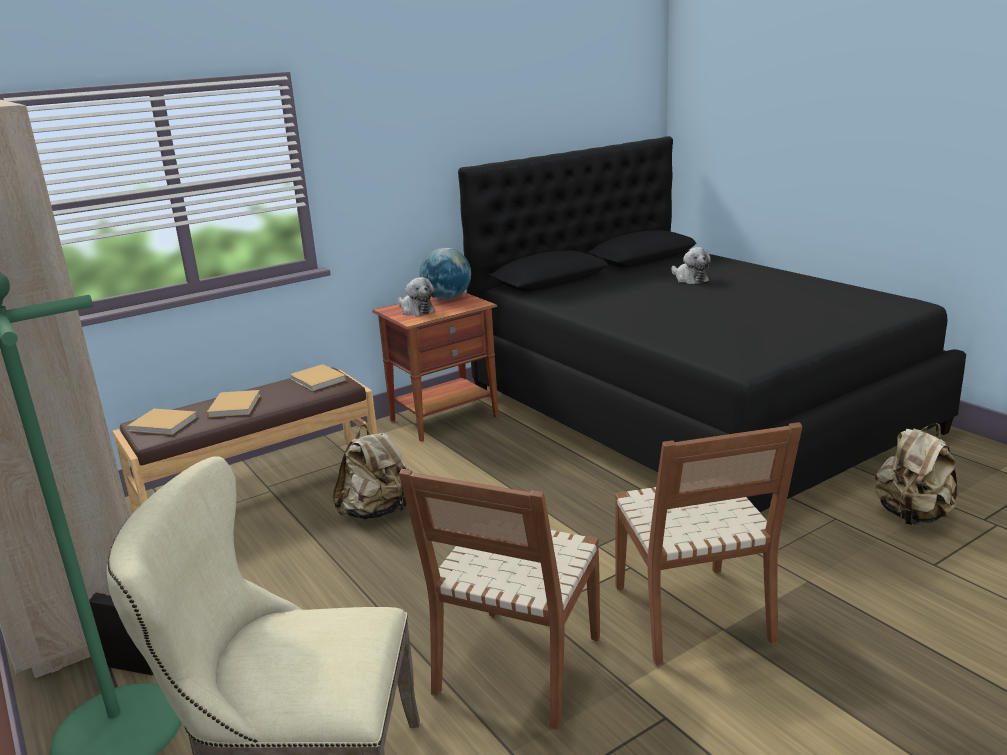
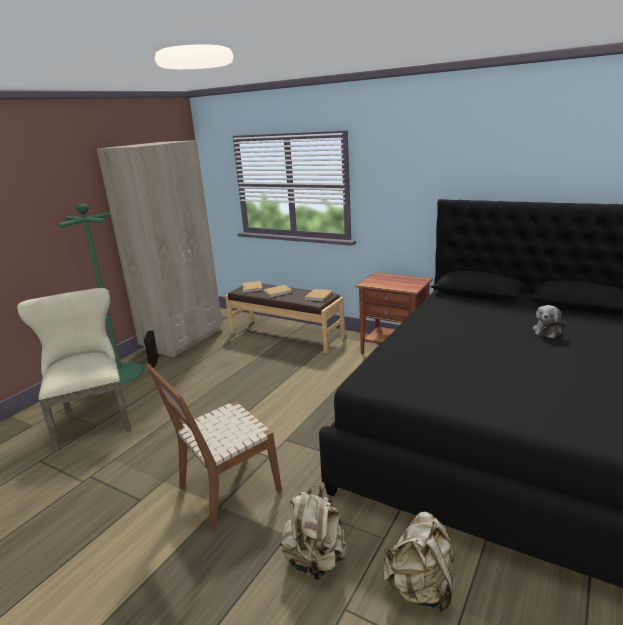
camera: 65 degrees right, 0 degrees up
(377, 512) = (282, 367): beige backpack -> beige backpack (316, 560)
(416, 310) = (383, 280): plush toy -> none
(447, 298) = (412, 280): globe -> none
(516, 672) = (167, 445): chair -> none

